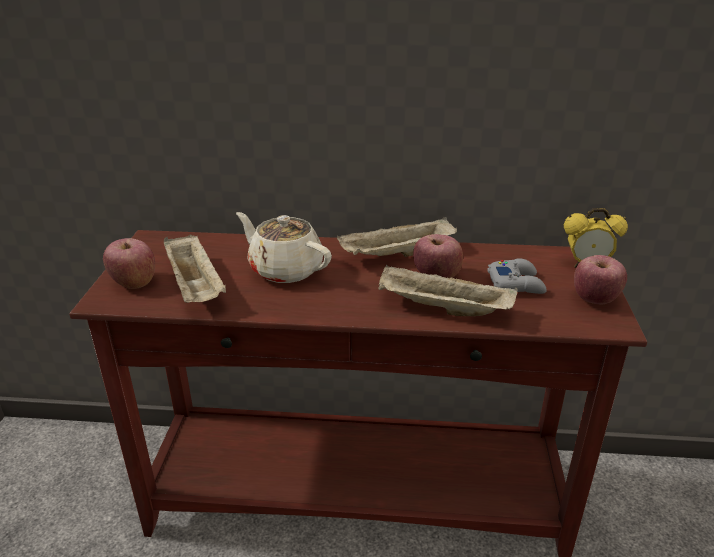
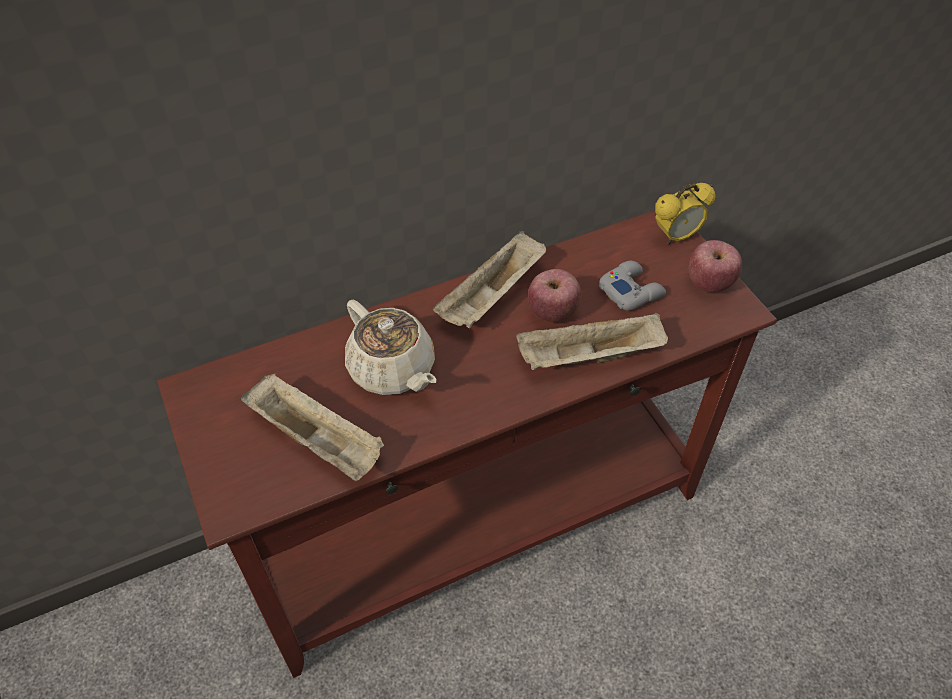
camera: 30 degrees left, 20 degrees up
(134, 282) = (240, 466): apple -> none
(285, 269) = (392, 370): beige teapot -> beige teapot turned 135 degrees counterclockwise

